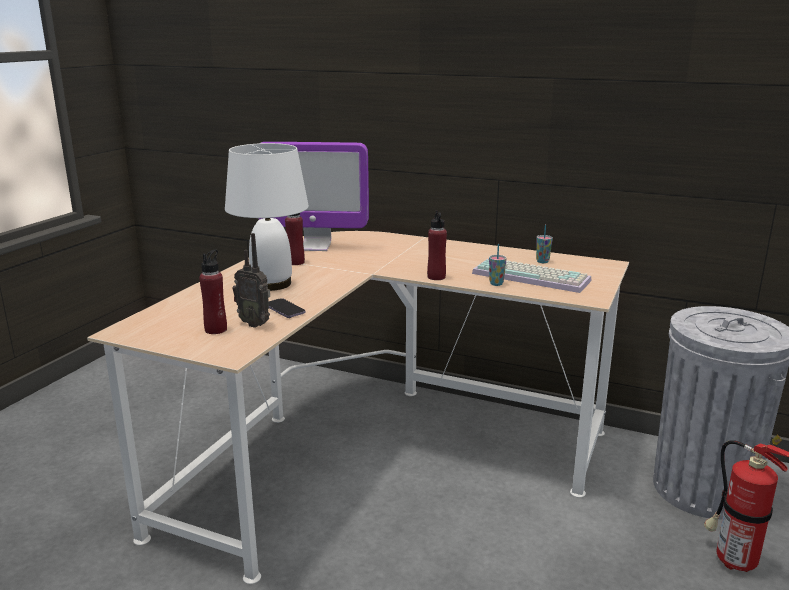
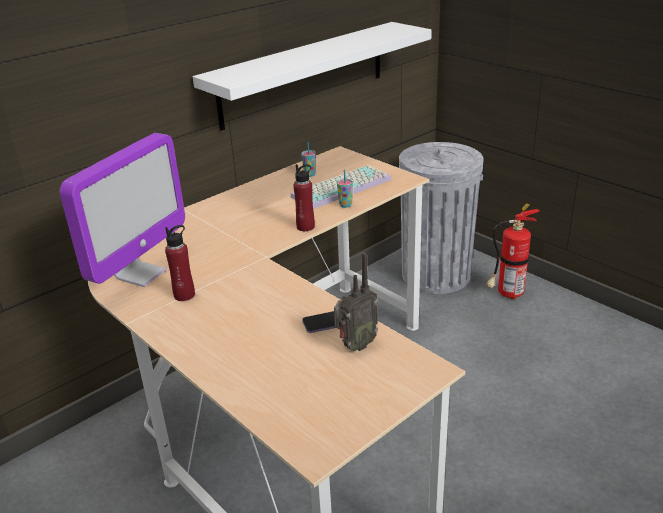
camera: 65 degrees left, 10 degrees up
(216, 329) = (355, 374): red bottle -> none
(271, 283) = (241, 321): white table lamp -> none
(598, 163) = (304, 74): none -> white shelf

